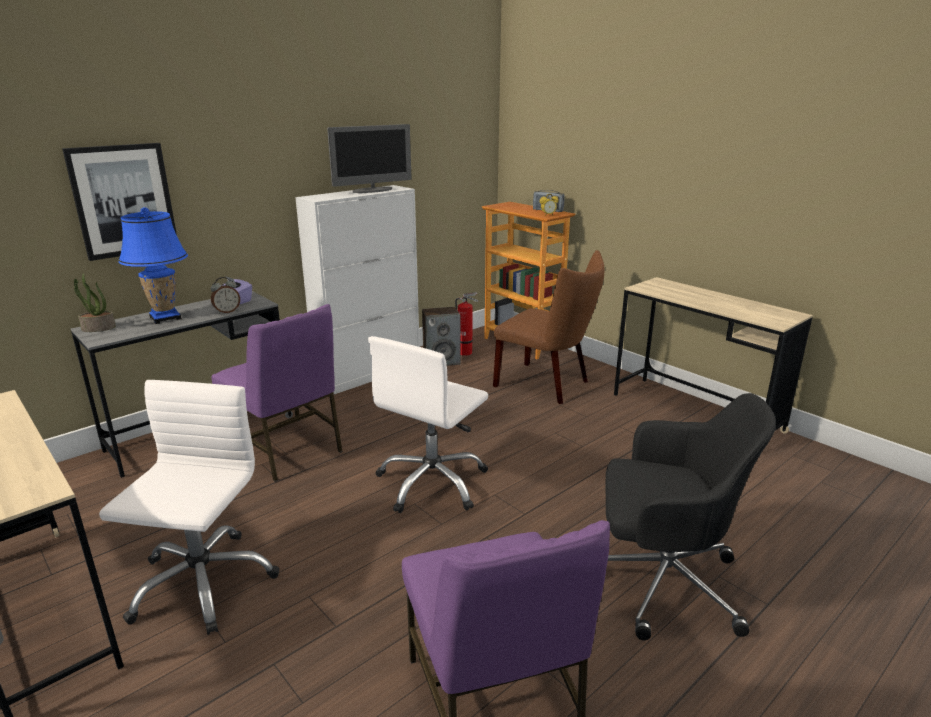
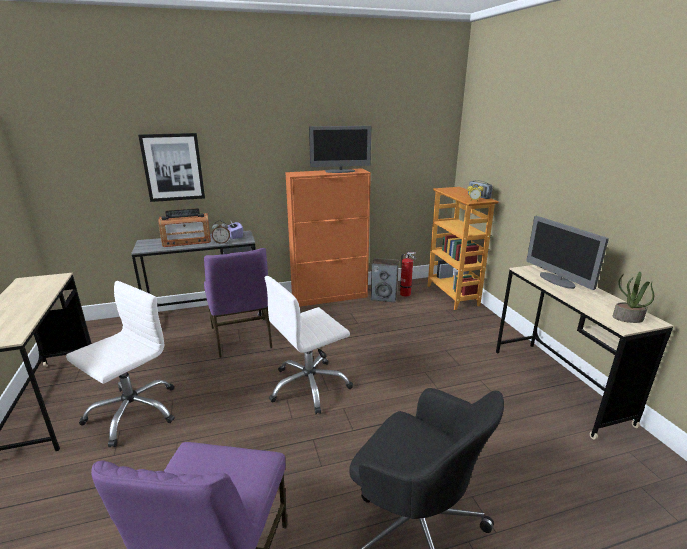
camera: 25 degrees right, 0 degrees up
(98, 328) = (148, 242): potted plant -> potted plant (627, 318)
(165, 318) = (187, 241): blue table lamp -> radio
(369, 374) = (330, 297): white cabinet -> orange cabinet
(547, 384) = (447, 331): brown chair -> none
(682, 293) = (557, 281): none -> monitor

